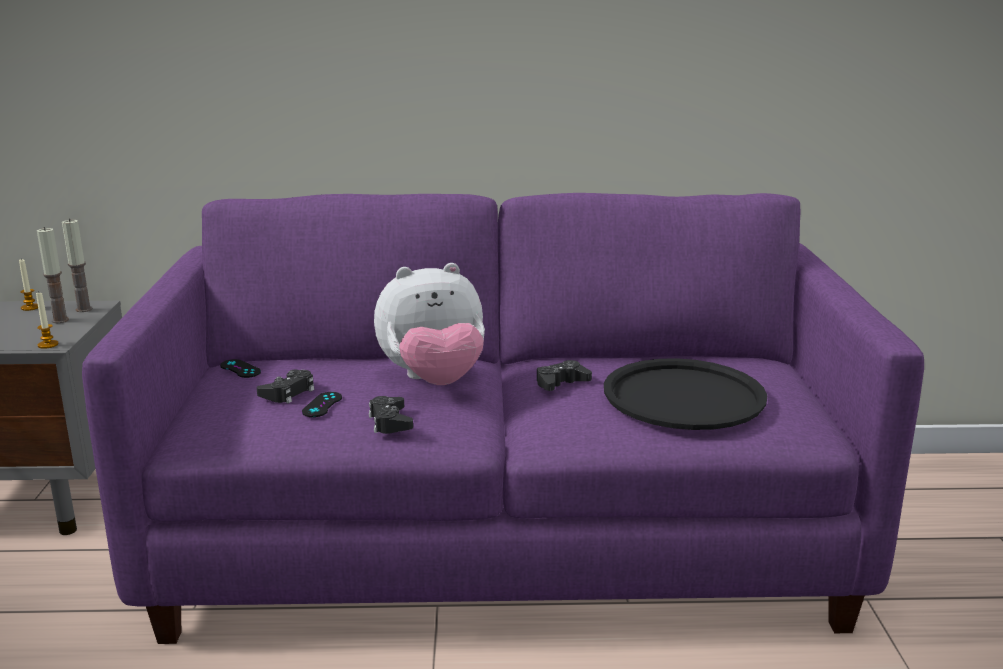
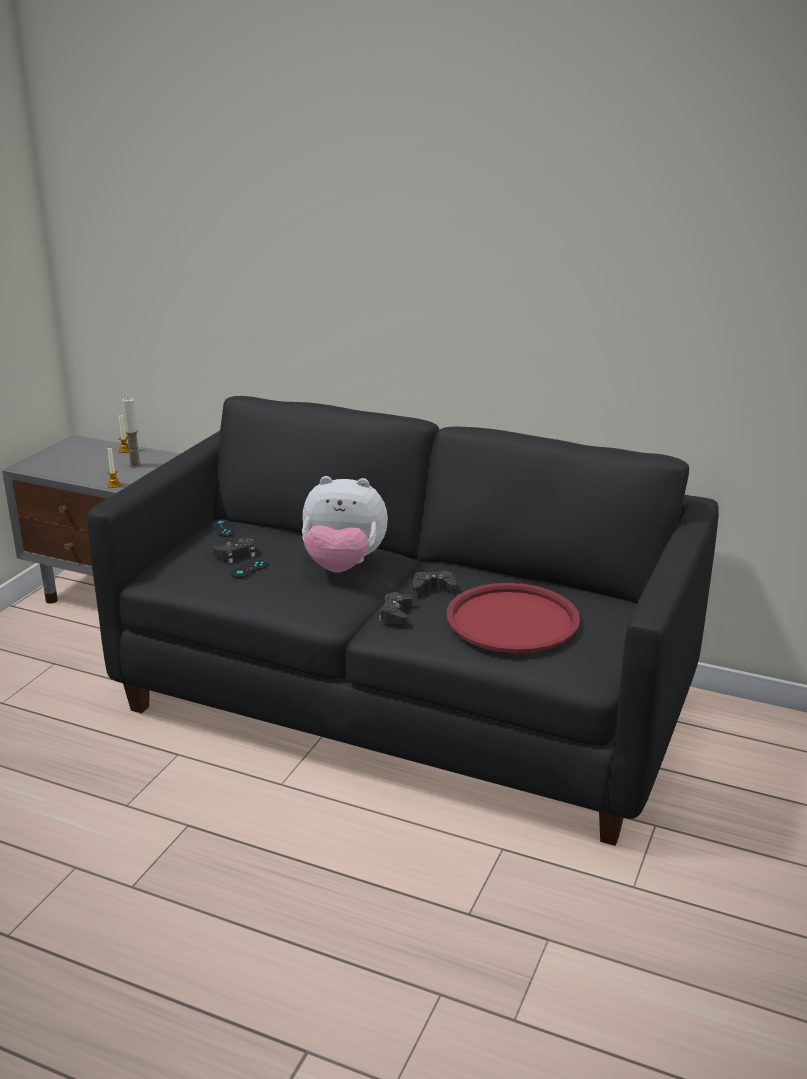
camera: 25 degrees right, 5 degrees up
(84, 309) = (156, 458): candle -> none
(390, 422) = (282, 592): black game controller -> black game controller (396, 613)
(503, 542) = (405, 702): purple sofa -> black sofa
(684, 396) = (512, 620): black tray -> red tray

